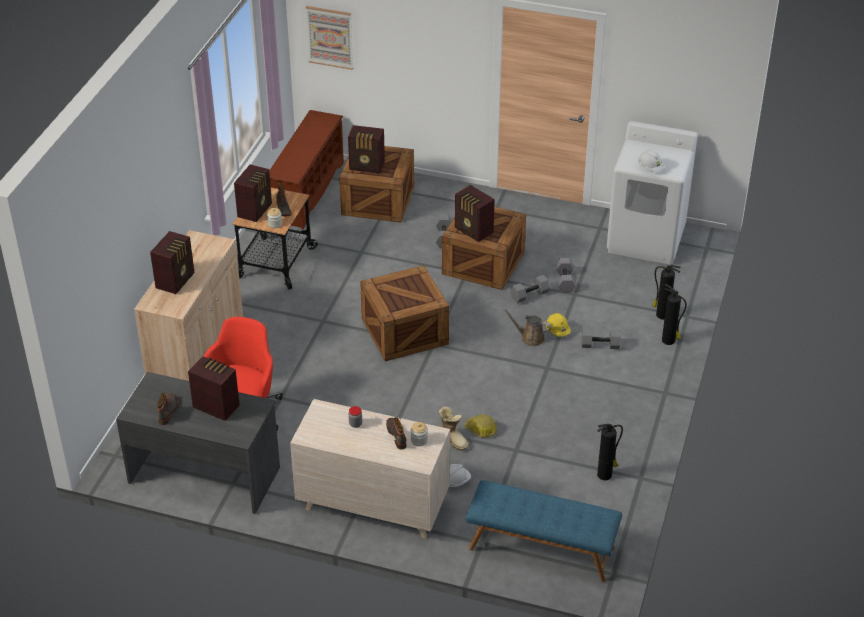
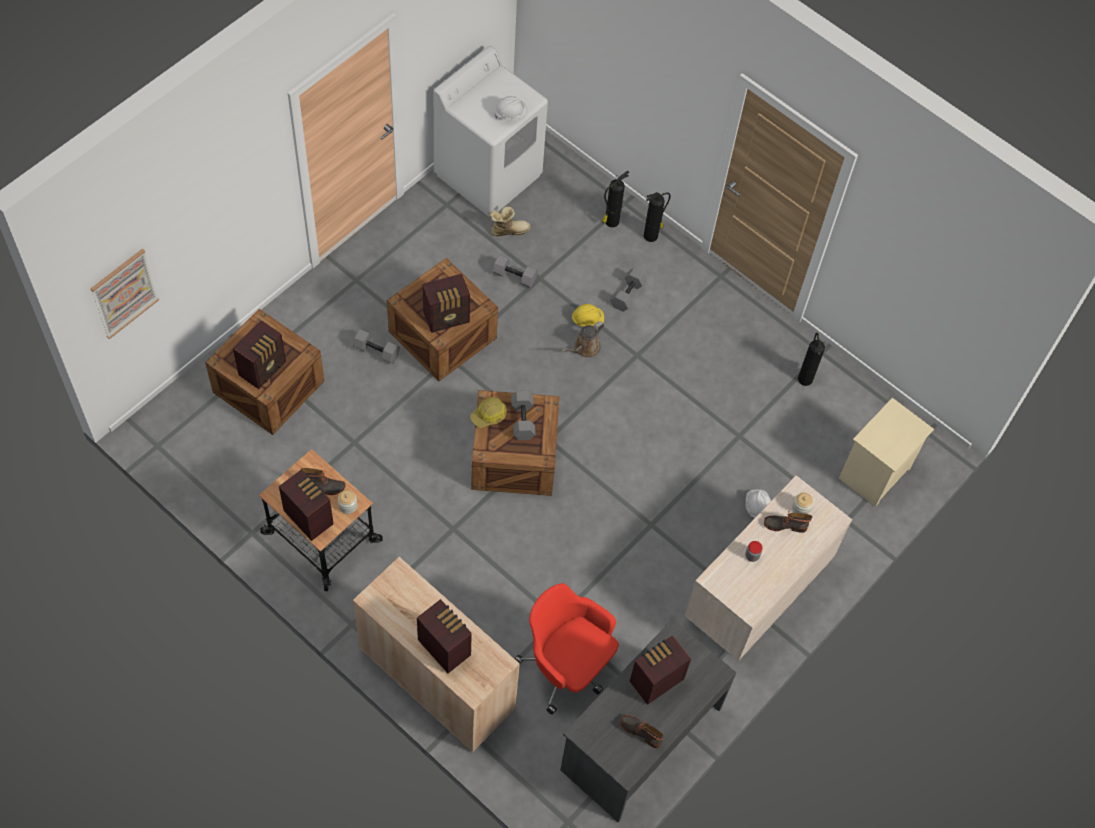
camera: 70 degrees left, 20 degrees up
(307, 191) = (204, 452): brown shoe rack -> none
(453, 438) = (697, 482): boot -> boot (508, 230)
(481, 429) = (696, 453): hard hat -> hard hat (489, 415)
(529, 294) = (518, 317): grey dumbbell -> grey dumbbell (522, 420)
(541, 549) = (874, 475): blue bench -> beige nightstand

